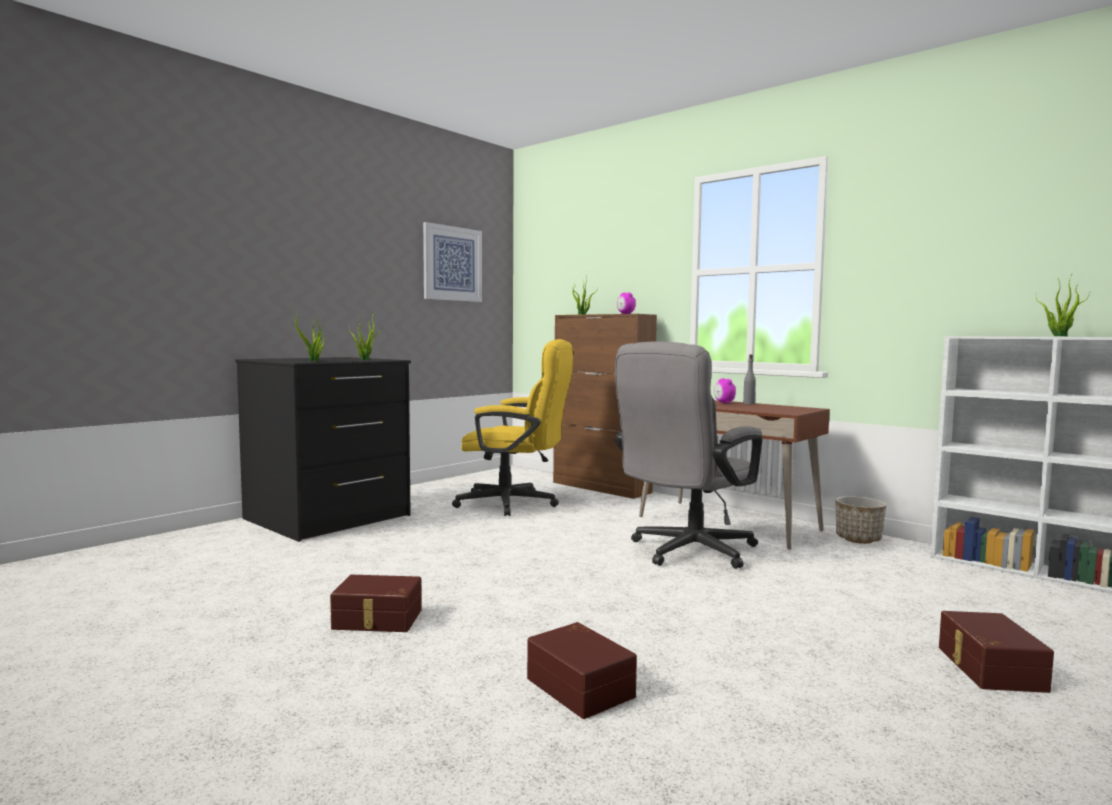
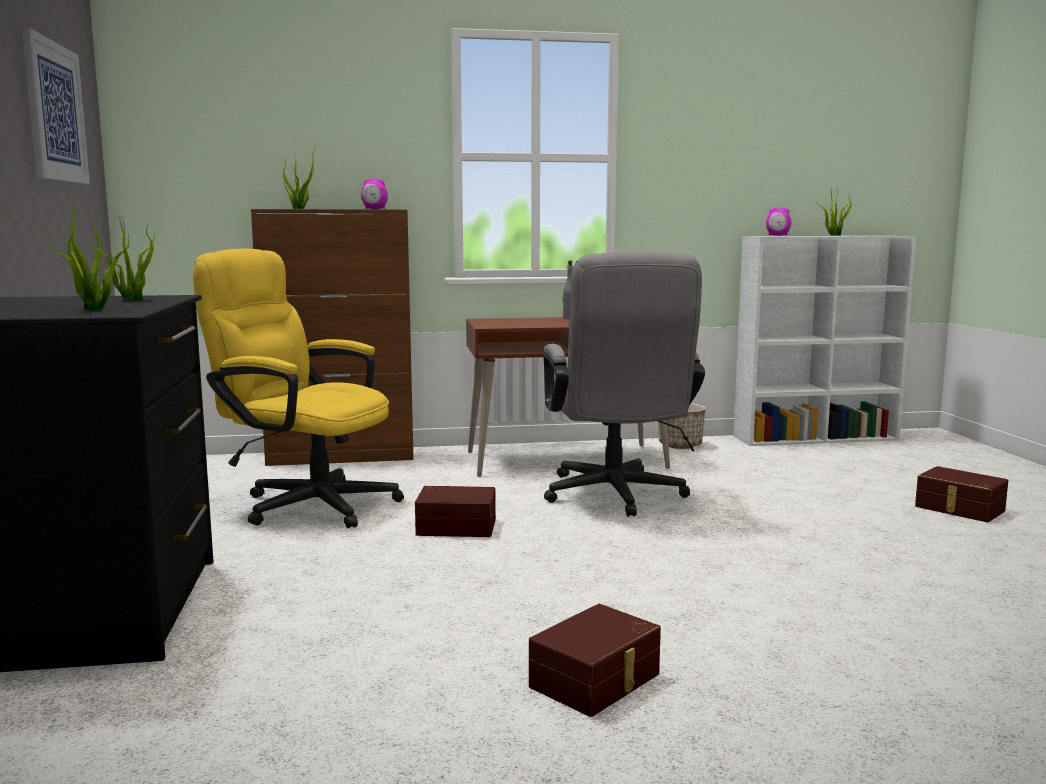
camera: 50 degrees left, 5 degrees up
(516, 504) = (306, 503): yellow office chair -> yellow office chair turned 120 degrees counterclockwise
(582, 686) = (885, 632): brown storage box -> brown storage box (456, 526)
(724, 403) = (545, 320): alarm clock -> alarm clock (778, 235)

